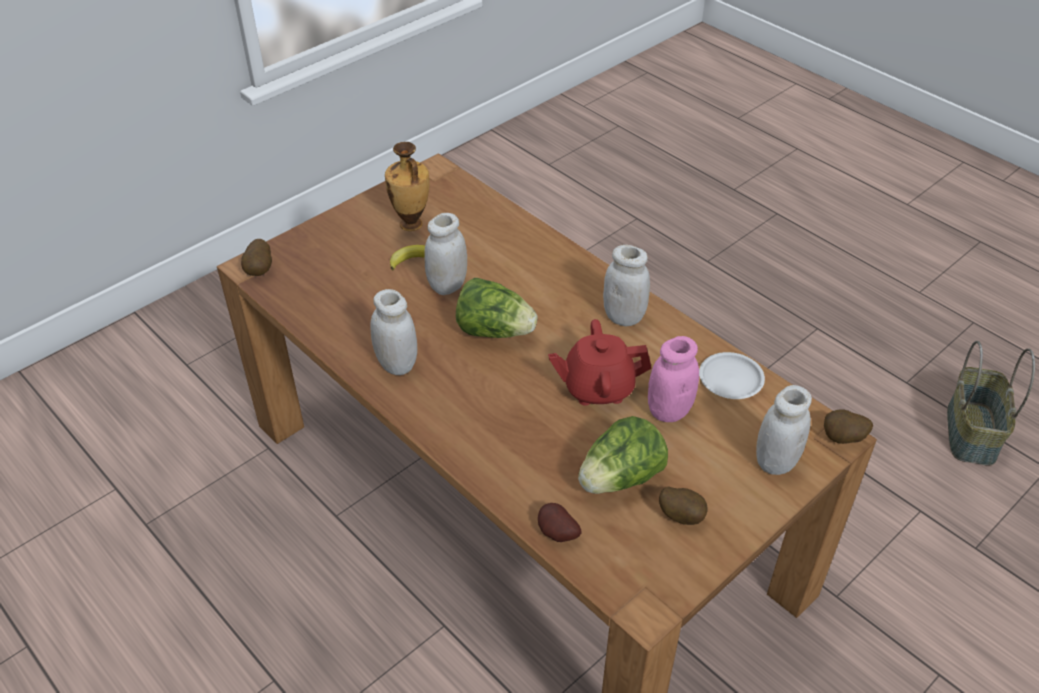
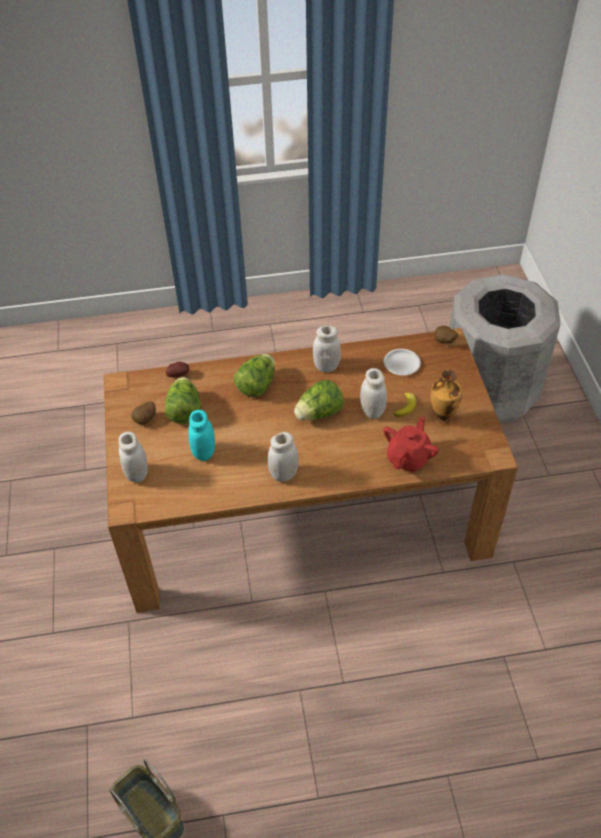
camera: 125 degrees right, 5 degrees up
(172, 404) = (489, 394): none -> grey trash can
(497, 421) = (257, 385): none -> lettuce
(597, 388) = (243, 433): red teapot -> red teapot (408, 458)
(669, 411) = (204, 452): pink jar -> turquoise jar
(731, 379) = (199, 492): white plate -> white plate (401, 364)
(842, 439) = (121, 511): potato -> none

